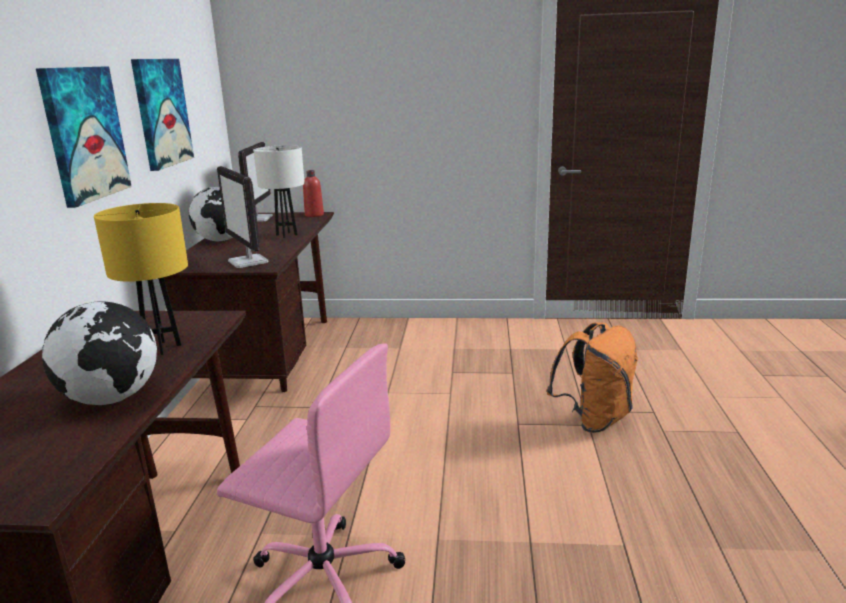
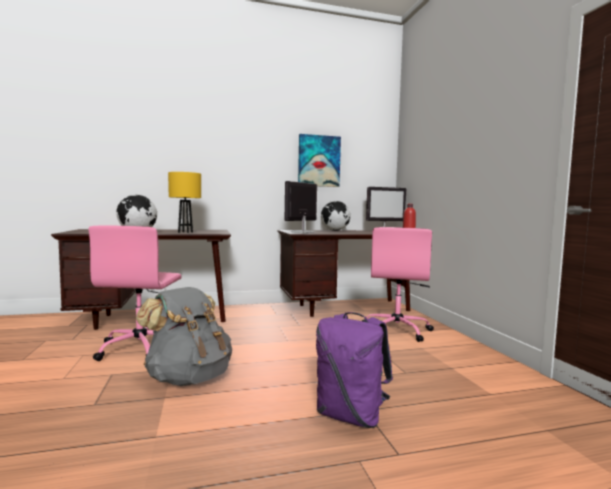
camera: 70 degrees right, 15 degrees down
(84, 134) = (250, 160): picture -> none
(286, 235) = (358, 233): white table lamp -> none
(391, 347) = (397, 330): none -> pink office chair
(474, 520) = (189, 377): none -> grey backpack
(594, 419) = (351, 416): orange backpack -> purple backpack

